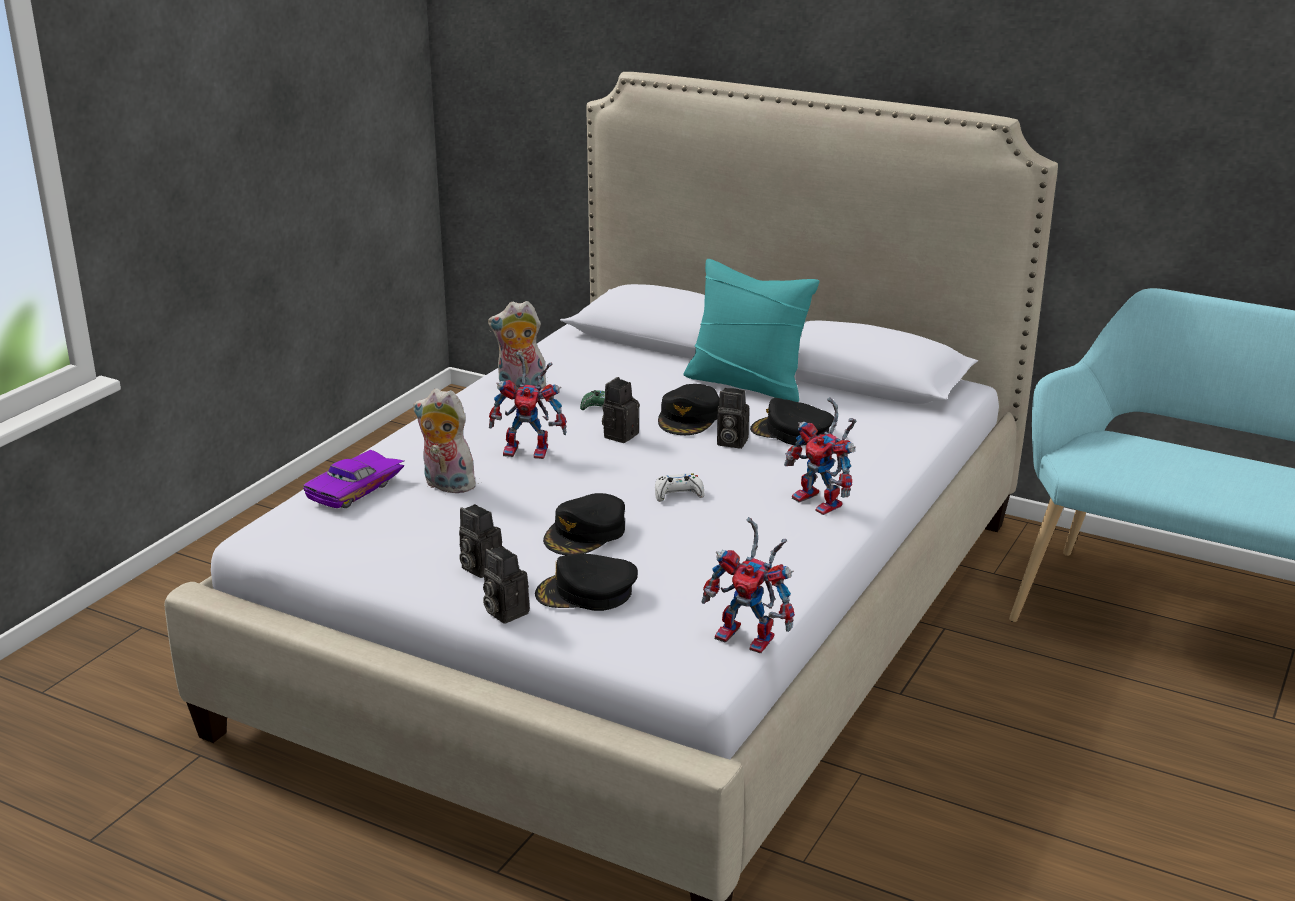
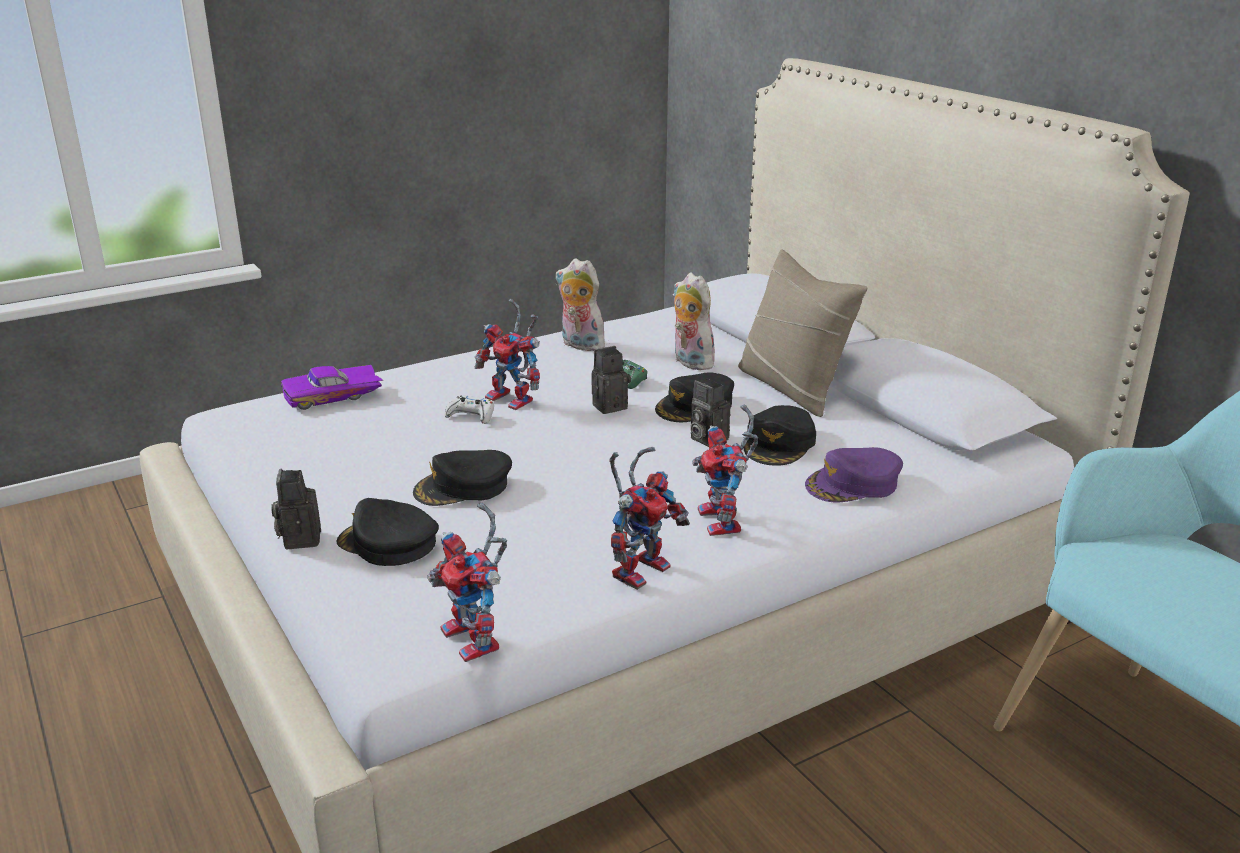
camera: 30 degrees right, 0 degrees up
(446, 485) = (403, 411): plush toy -> plush toy (690, 362)
(478, 567) = (335, 491): camera -> none
(678, 494) = (593, 474): white game controller -> white game controller (471, 415)
(747, 383) = (792, 388): turquoise pillow -> beige pillow
(791, 432) = (779, 444): black cap -> black cap turned 120 degrees counterclockwise
(802, 552) = (641, 567): none -> toy robot
(879, 449) = (853, 484): none -> purple cap

